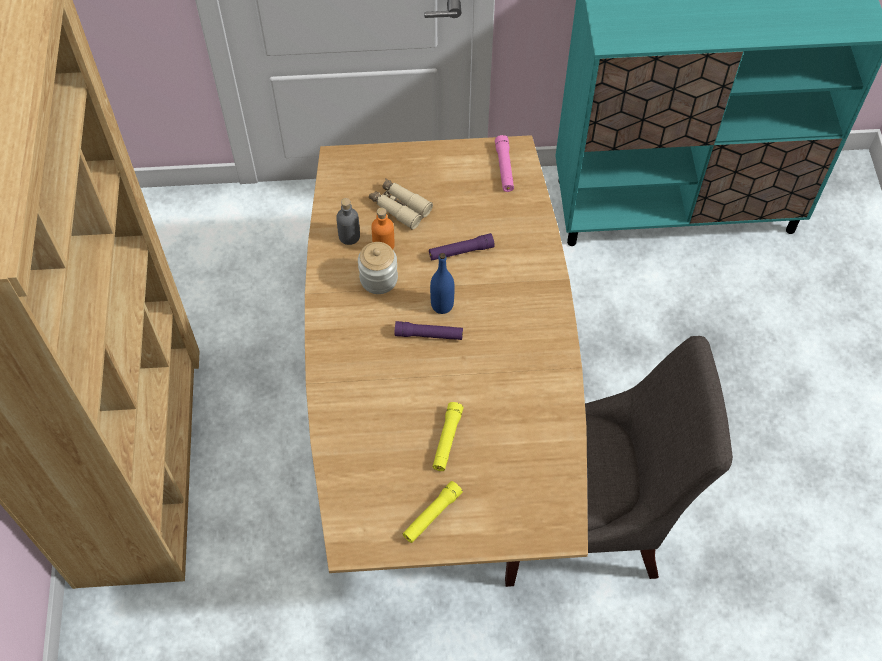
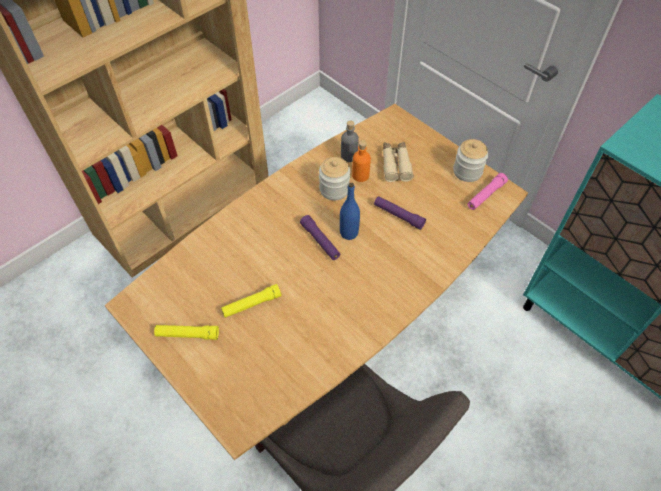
camera: 50 degrees right, 5 degrees down
(464, 159) = (467, 171): none -> jar

